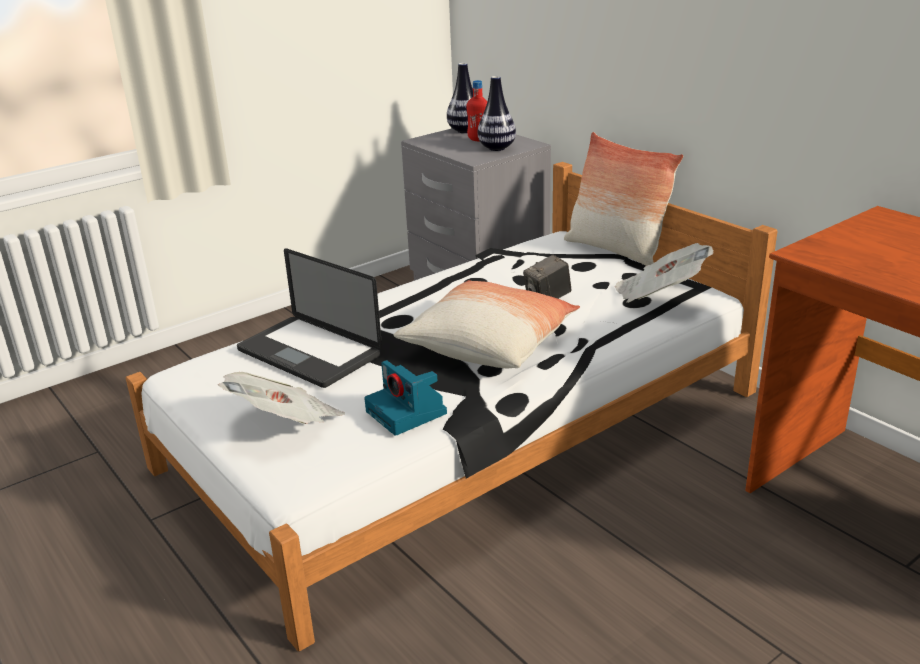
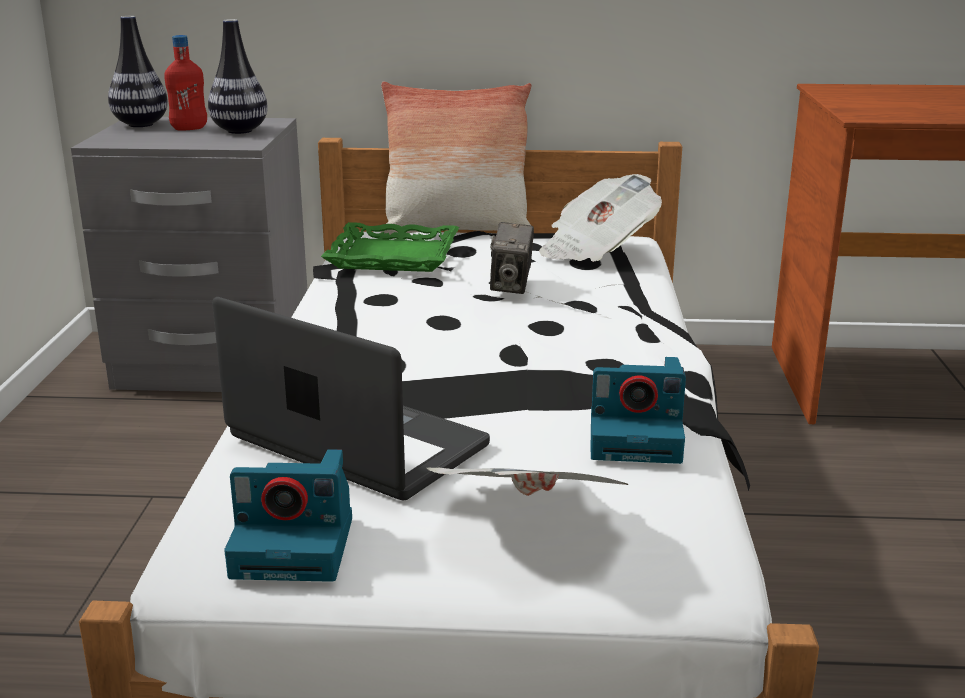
camera: 50 degrees left, 5 degrees down
(206, 385) = (296, 546): none -> camera
(309, 353) = (357, 442): laptop -> laptop turned 135 degrees counterclockwise
(489, 344) = (548, 345): pillow -> none
(535, 256) = (393, 256): none -> green tray

